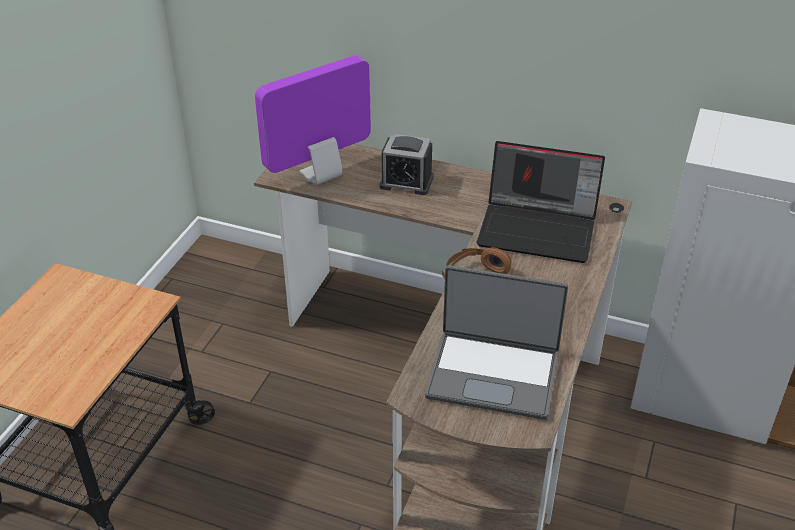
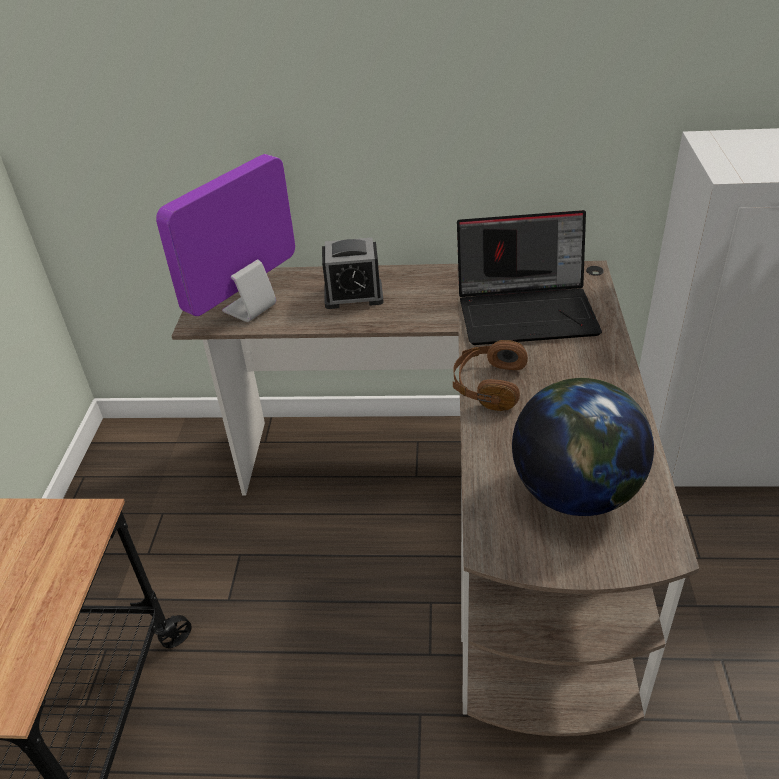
camera: 15 degrees left, 0 degrees up
(493, 374) = (575, 492): laptop -> globe

